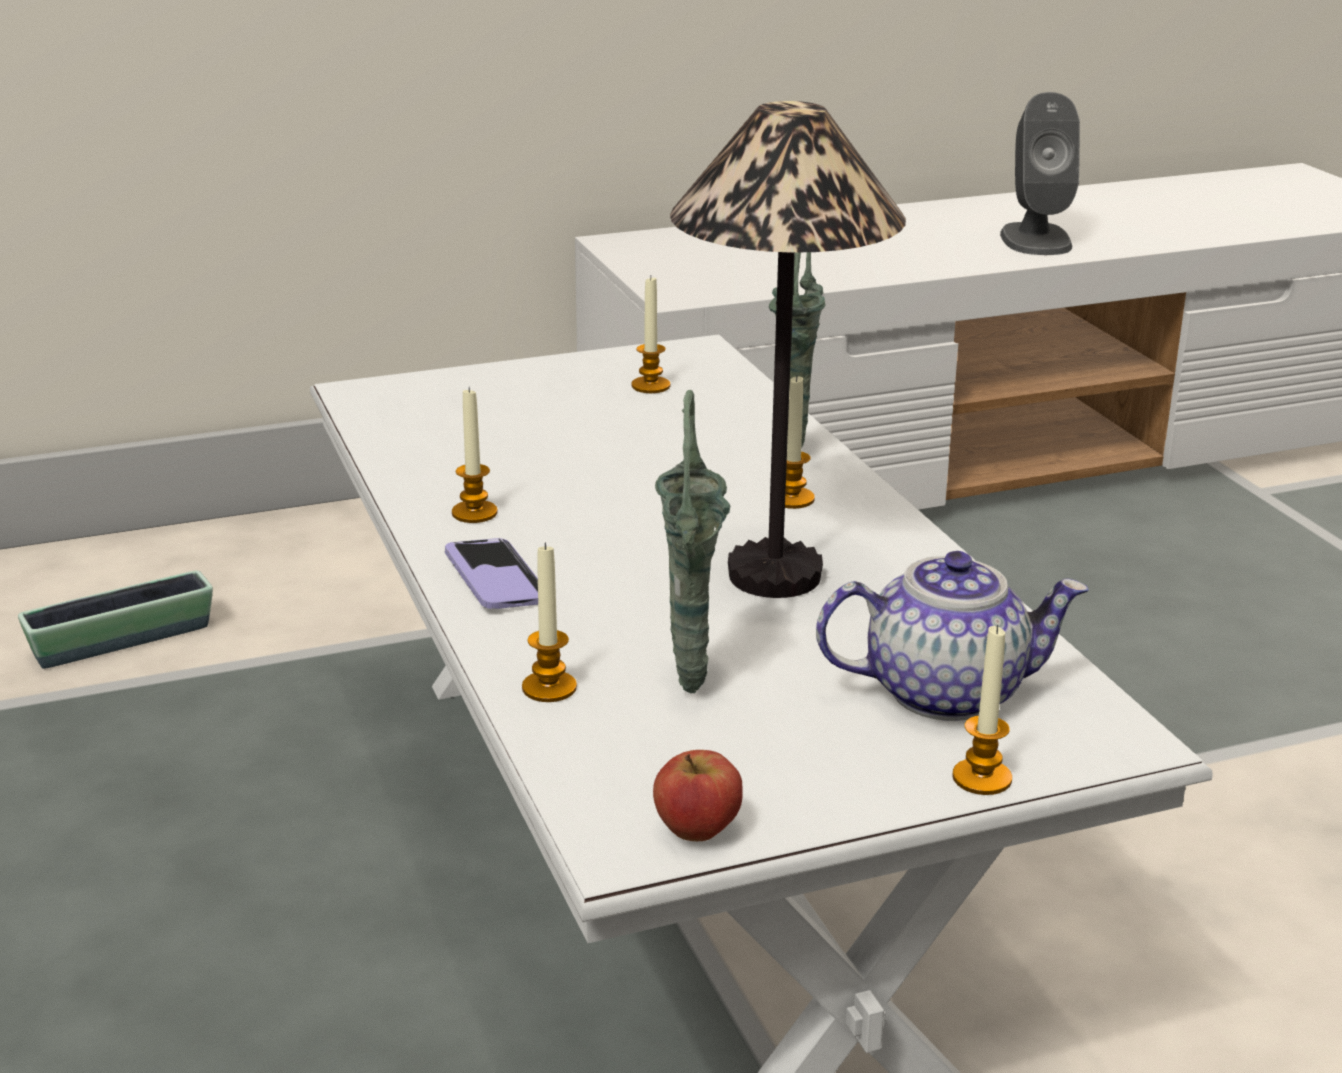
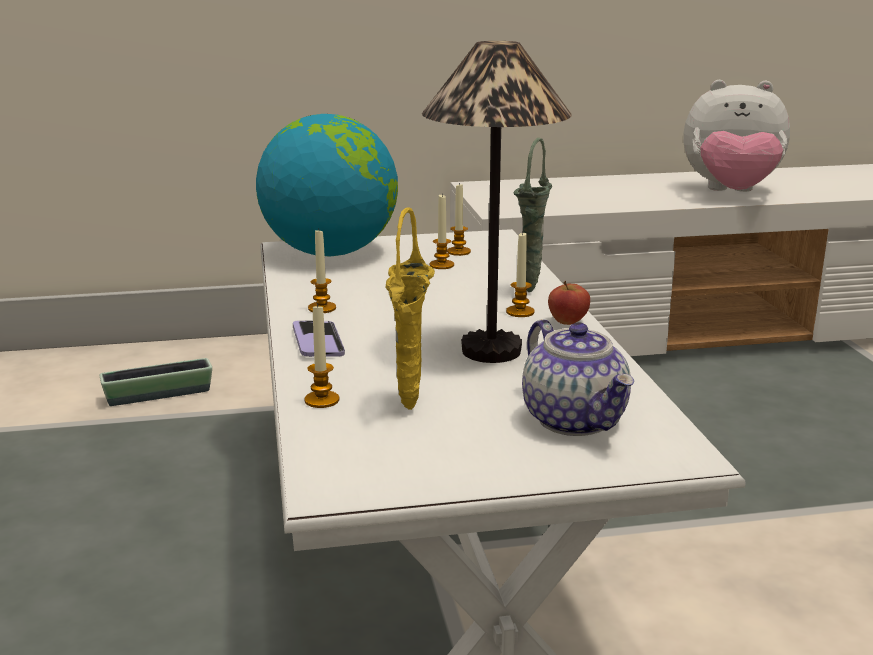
camera: 10 degrees right, 5 degrees down
(440, 400) = (330, 253): none -> globe
(690, 691) = (409, 408): green vase -> yellow vase
(698, 831) = (378, 485): apple -> apple (568, 322)
(945, 691) = (576, 420): teapot -> teapot turned 60 degrees clockwise
(982, 778) = (580, 471): candle -> candle (441, 265)
(1035, 239) = (731, 193): grey speaker -> plush toy

